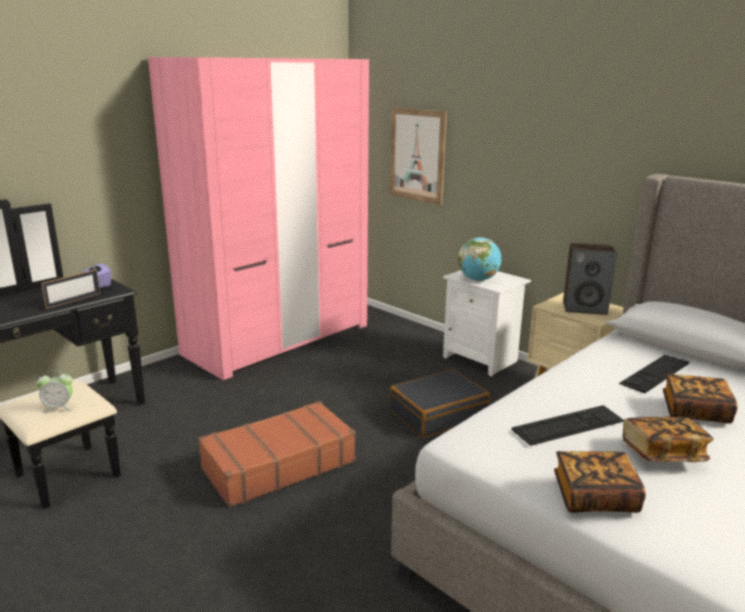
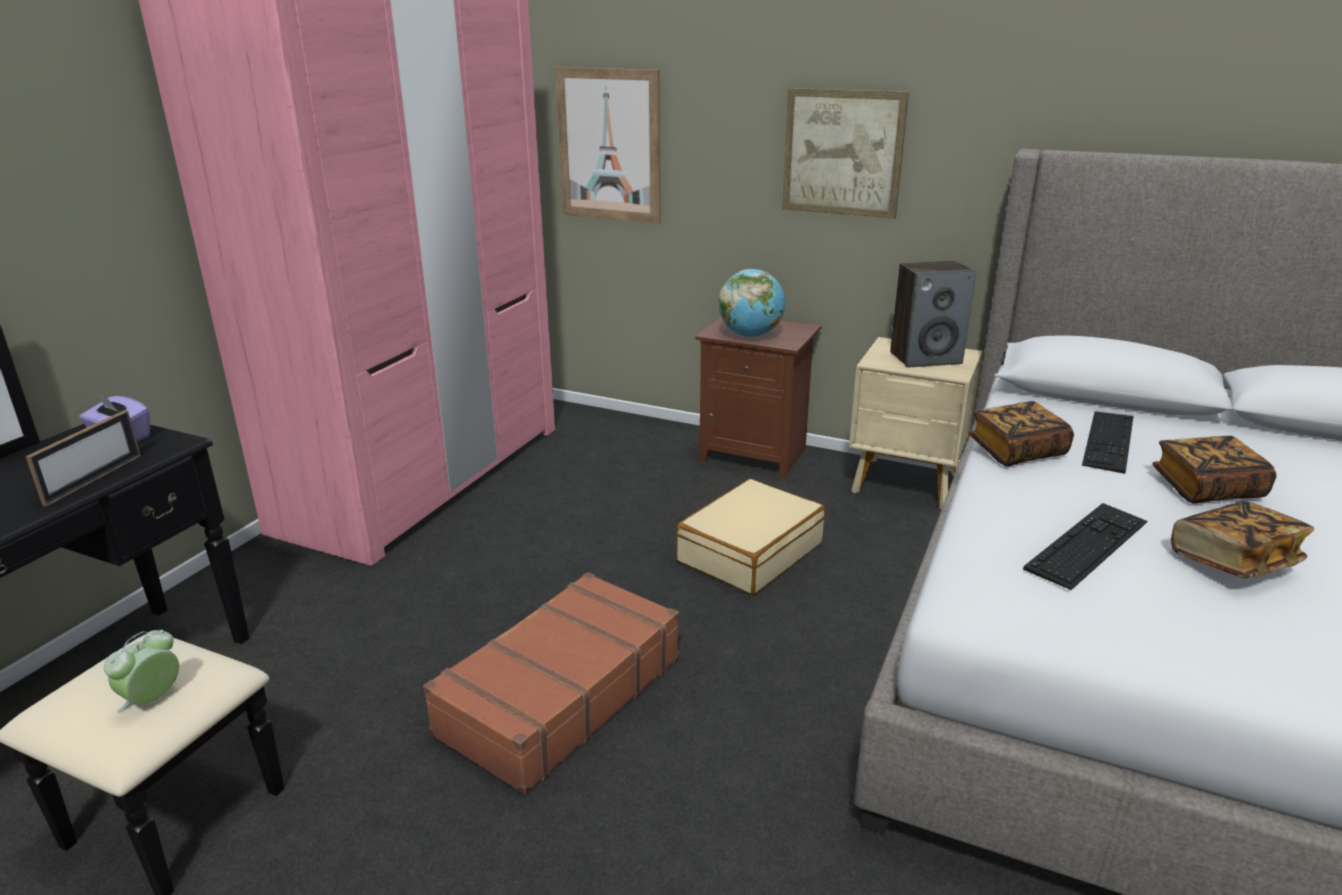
camera: 20 degrees left, 5 degrees up
(58, 407) = (153, 700): alarm clock -> alarm clock turned 150 degrees clockwise
(437, 414) = (749, 552): black suitcase -> beige suitcase
(481, 359) = (754, 454): white nightstand -> brown nightstand
(548, 169) = (842, 153): none -> picture
(595, 497) = (1219, 652): book -> book (1016, 451)

